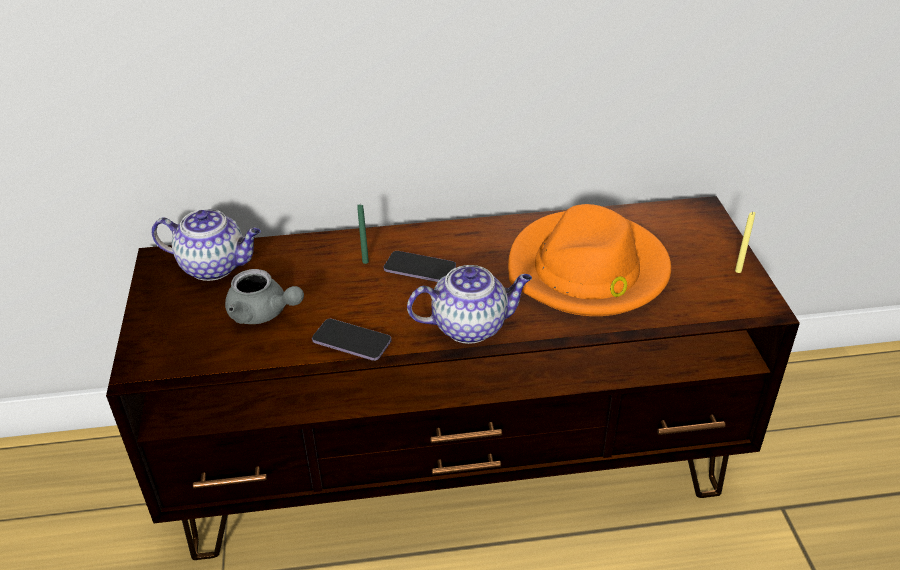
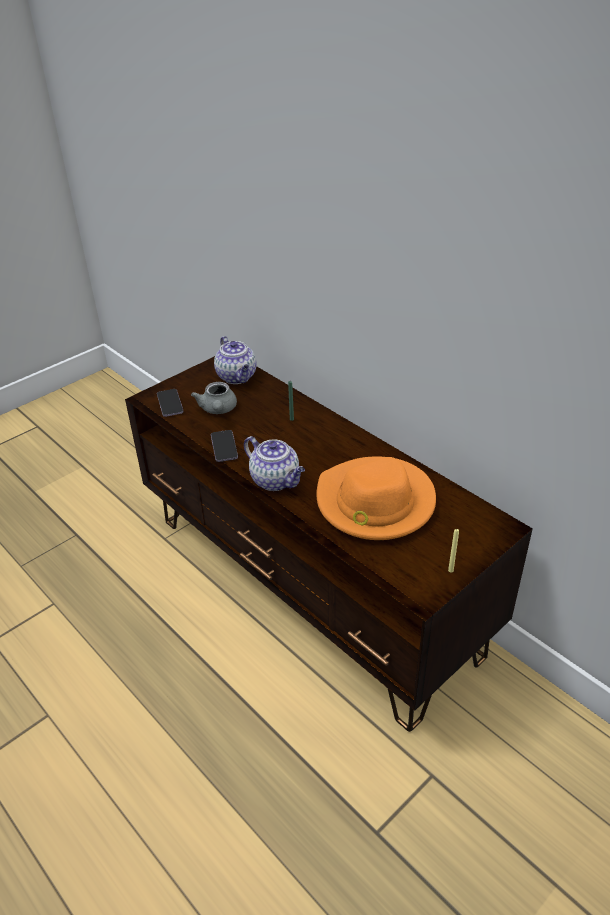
camera: 55 degrees right, 0 degrees up
(420, 269) = (305, 440): phone -> phone (170, 404)

